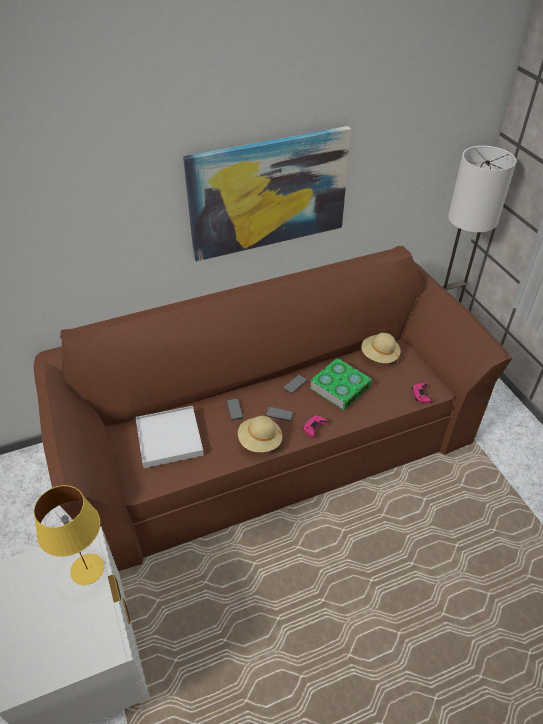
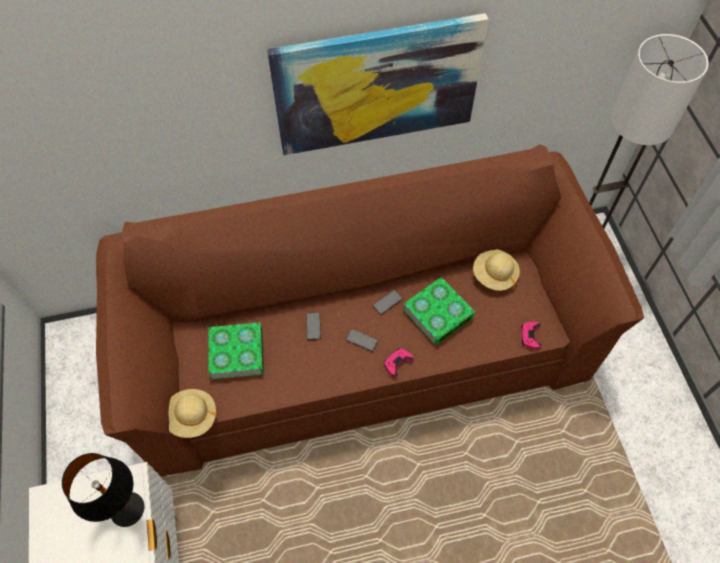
camera: 10 degrees right, 15 degrees up
(87, 568) = (127, 508): yellow table lamp -> black table lamp
(169, 438) = (237, 353): white tray -> book
(260, 441) = (334, 372): beige hat -> beige hat (192, 417)

